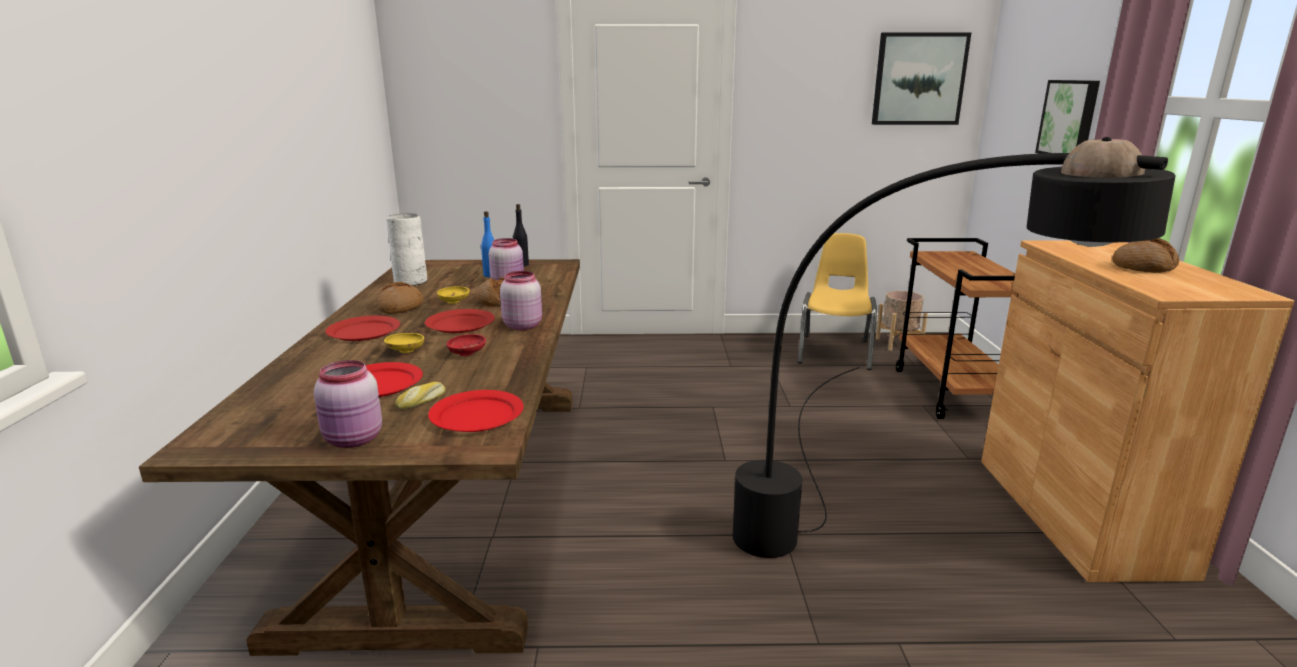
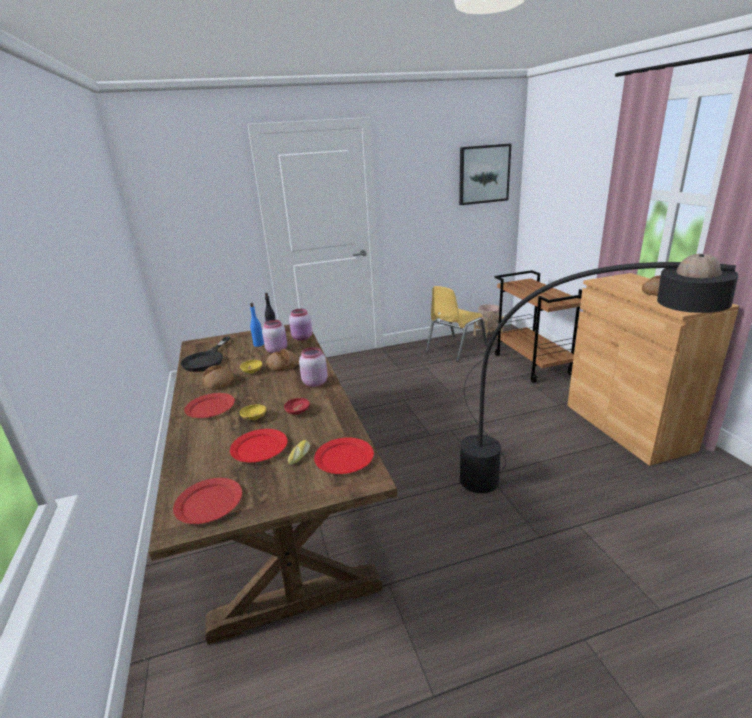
camera: 15 degrees left, 5 degrees up
(354, 440) = (281, 495): pink jar -> pink jar (302, 338)
(411, 282) = (207, 359): white vase -> black frying pan
(461, 324) = (273, 389): red plate -> red plate (209, 502)
(835, 352) = (455, 348): yellow chair -> yellow chair turned 135 degrees counterclockwise
(1070, 119) = (583, 198): picture -> none

